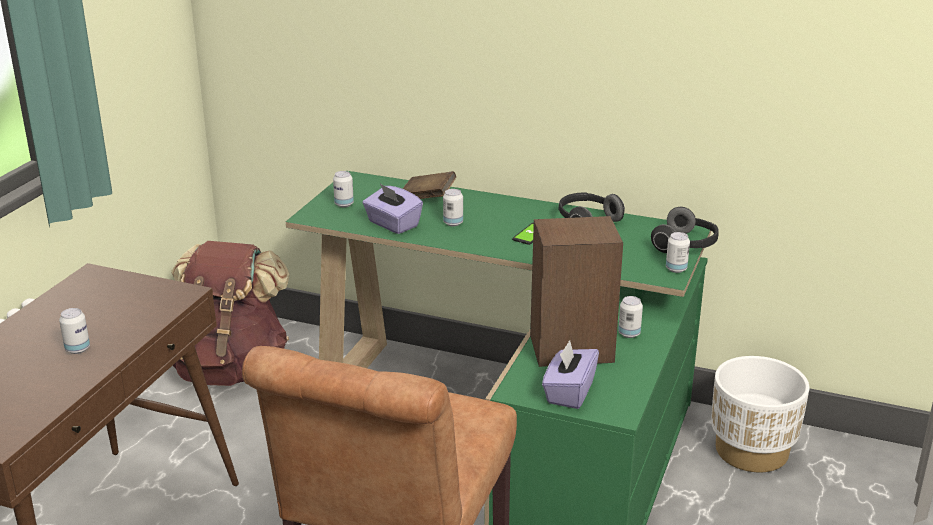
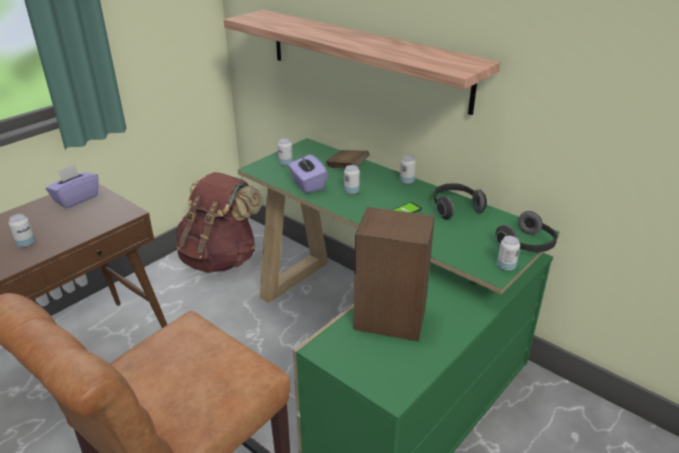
camera: 20 degrees right, 5 degrees up
(434, 55) = (365, 58): none -> shelf
(569, 392) = (363, 362): purple tissue box -> purple tissue box (76, 199)
(629, 334) = (446, 315): can -> can (406, 181)
(751, 451) = (561, 419): white planter -> none

